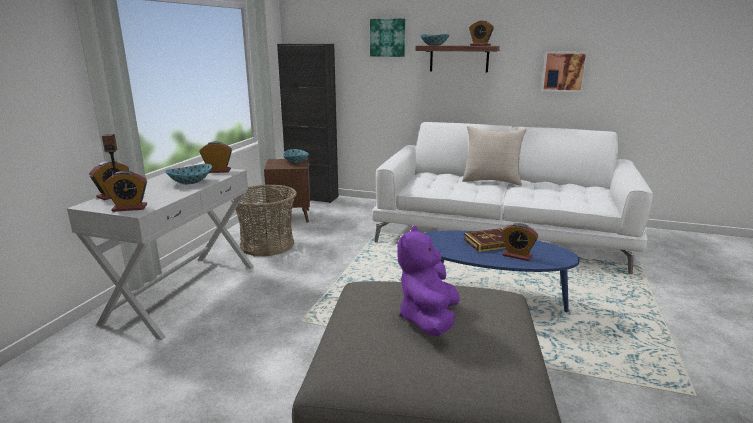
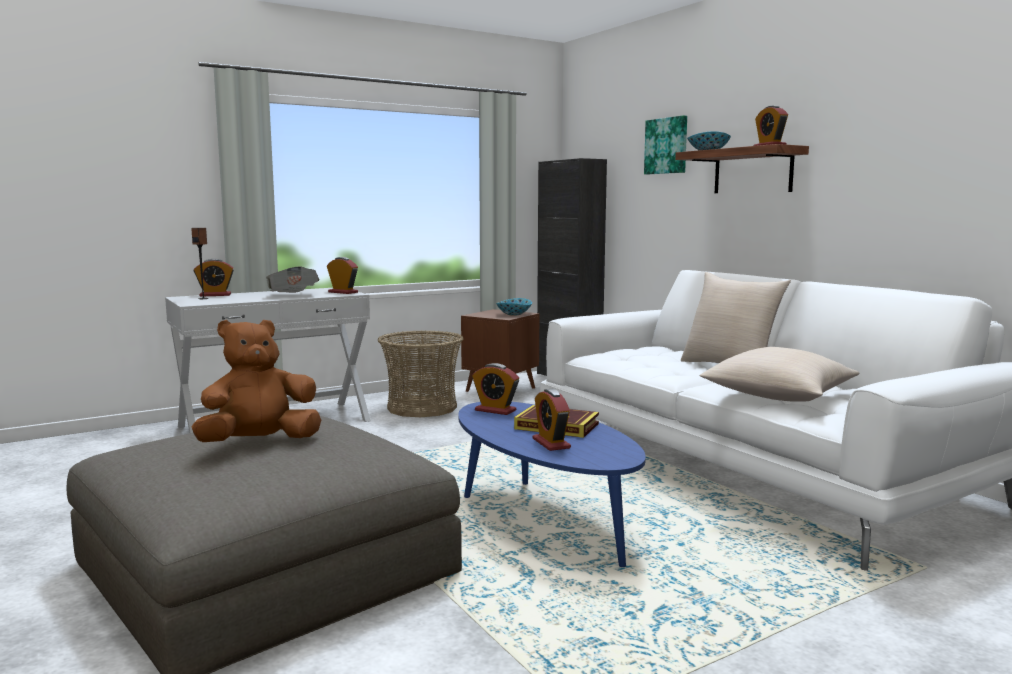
camera: 40 degrees right, 10 degrees down
(129, 208) = (196, 301): alarm clock -> alarm clock (495, 410)
(190, 182) = (293, 295): bowl -> newspaper
(428, 319) = (259, 443): purple plush toy -> brown plush toy
(554, 196) = (778, 396): none -> beige pillow
(564, 71) = (912, 185): picture -> none

